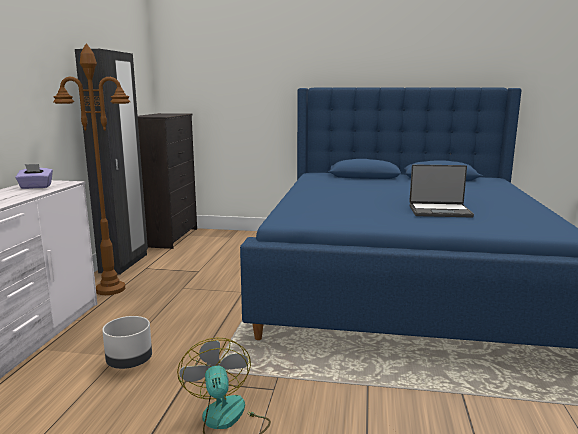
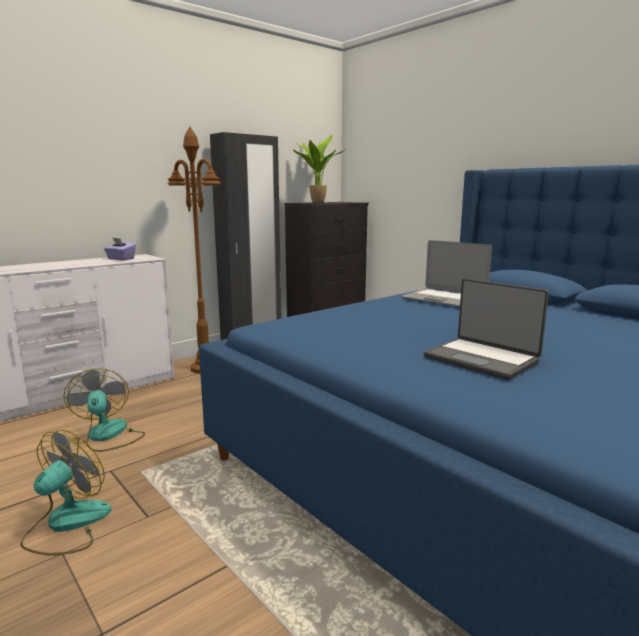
camera: 40 degrees right, 0 degrees up
(129, 362) = (108, 436): grey planter -> fan
(154, 115) = (316, 202): none -> potted plant
(333, 185) = (444, 299): none -> laptop

